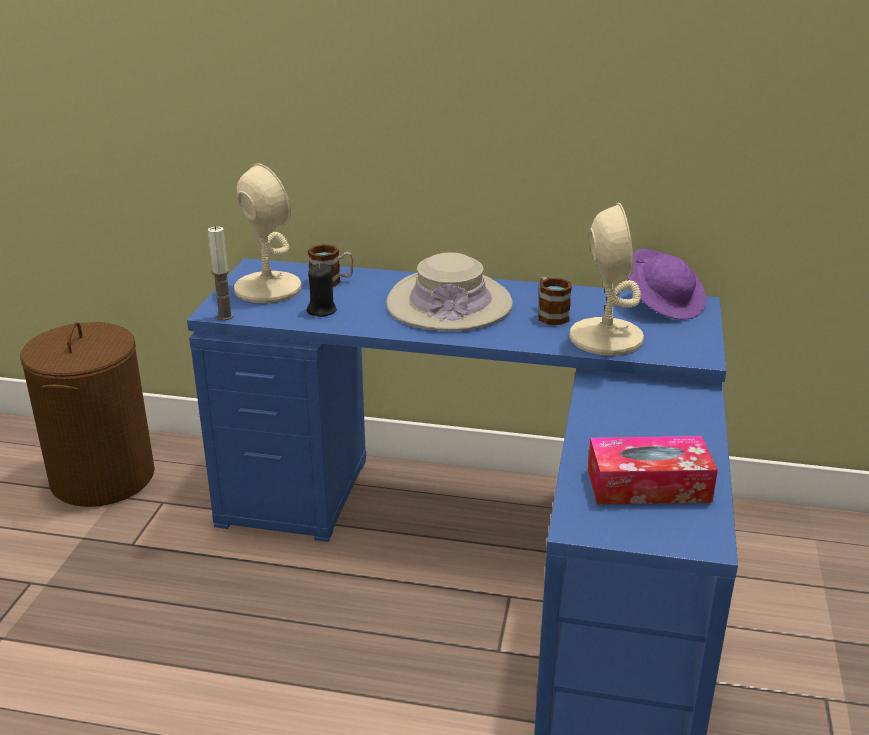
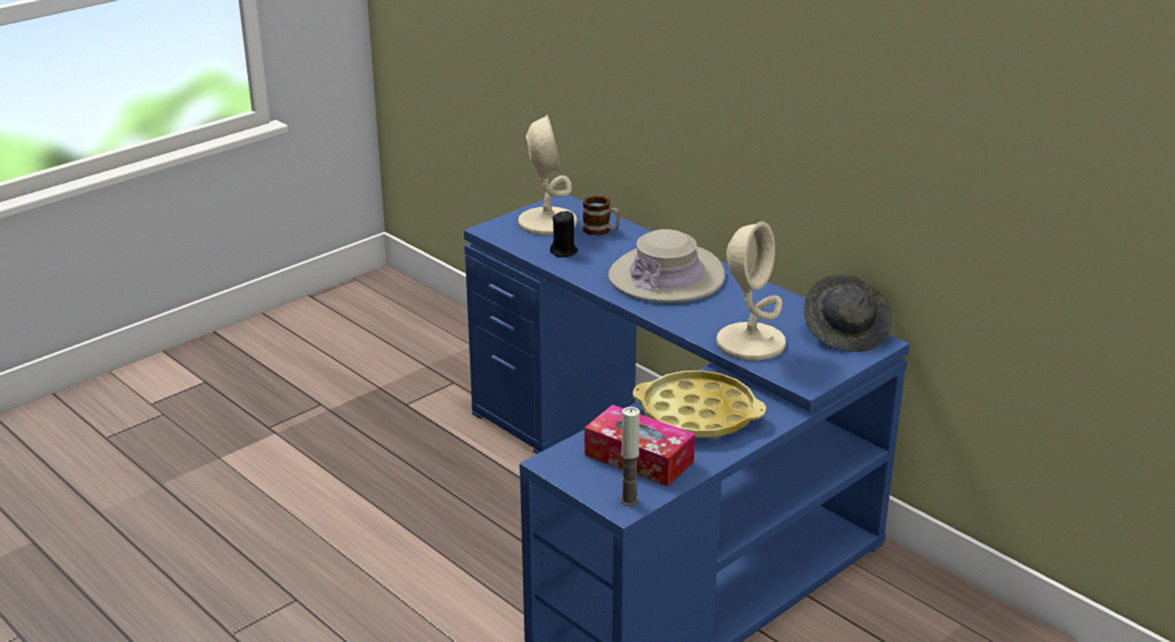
camera: 35 degrees right, 0 degrees up
(103, 477) = (430, 348): brown laundry basket -> none
(225, 316) = (491, 235): candle -> candle (629, 500)
(550, 314) = (734, 310): mug -> none
(635, 421) = (698, 414): none -> yellow tray
(664, 304) = (846, 332): purple hat -> grey hat

